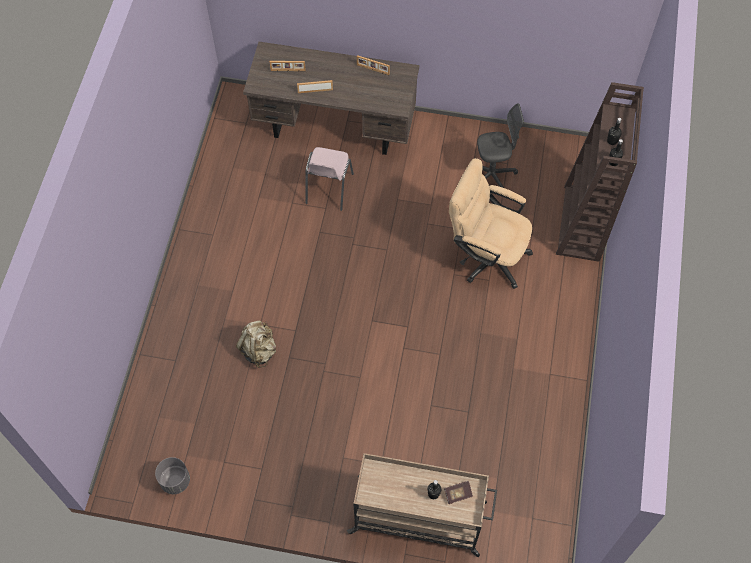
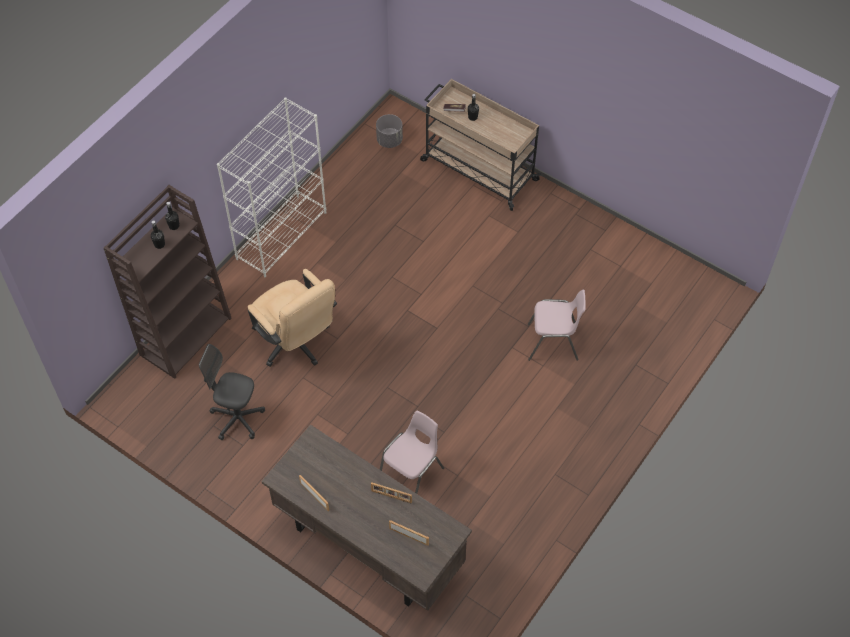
camera: 155 degrees left, 5 degrees down
(175, 481) = (667, 267): grey planter -> grey planter (389, 140)
(259, 350) = (553, 343): beige backpack -> pink chair
(568, 353) = (281, 235): none -> white bookcase

